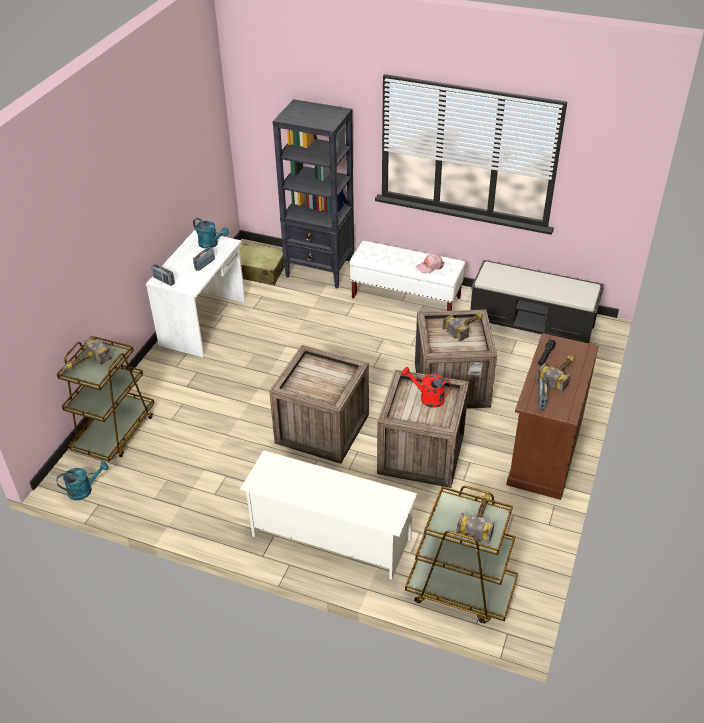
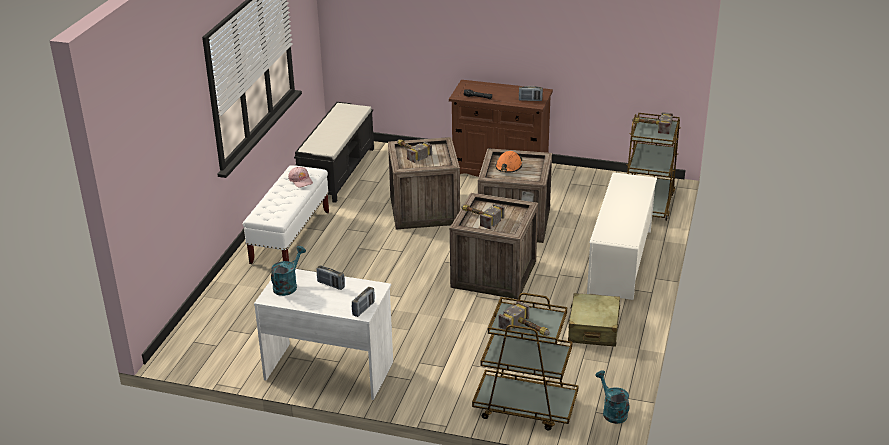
camera: 95 degrees left, 10 degrees down
(259, 271) = (226, 339): beige suitcase -> beige suitcase (593, 329)
(320, 271) = (232, 294): black bookcase -> none
(427, 398) = (508, 167): red watering can -> orange hard hat
(560, 374) = (498, 93): hammer -> hammer (479, 217)

